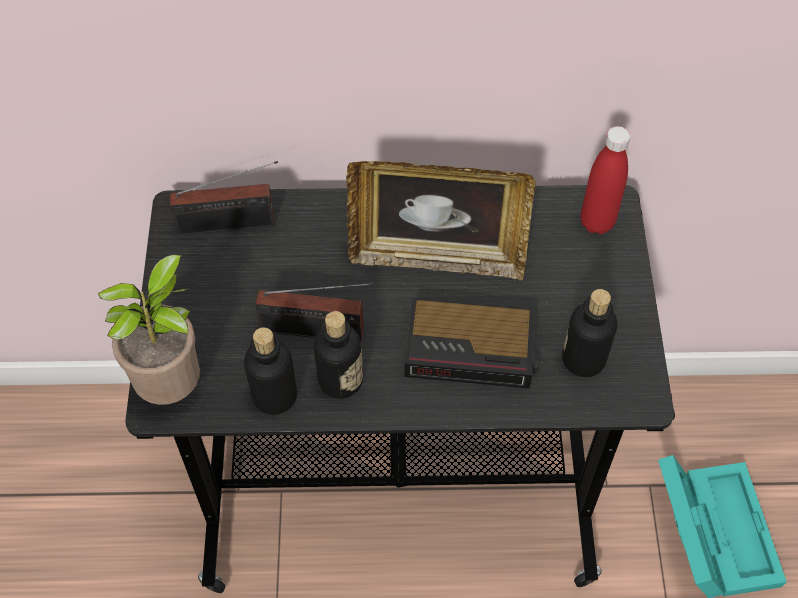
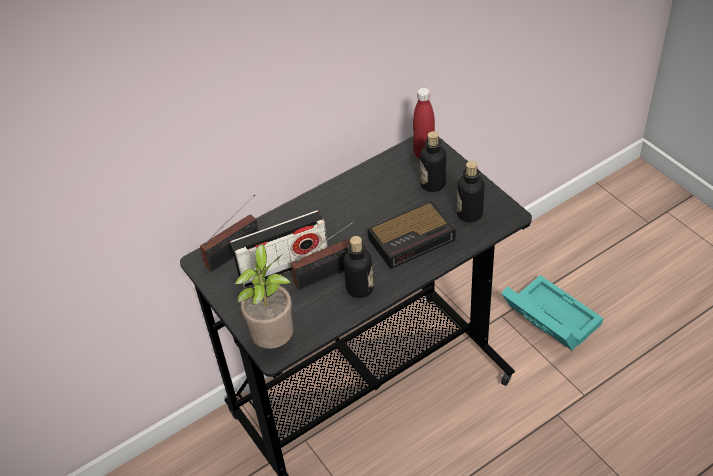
camera: 30 degrees left, 10 degrees down
(272, 283) = (284, 266): none -> radio
(274, 396) = (332, 314): bottle -> bottle (433, 184)
(437, 257) = (359, 209): picture frame -> none

